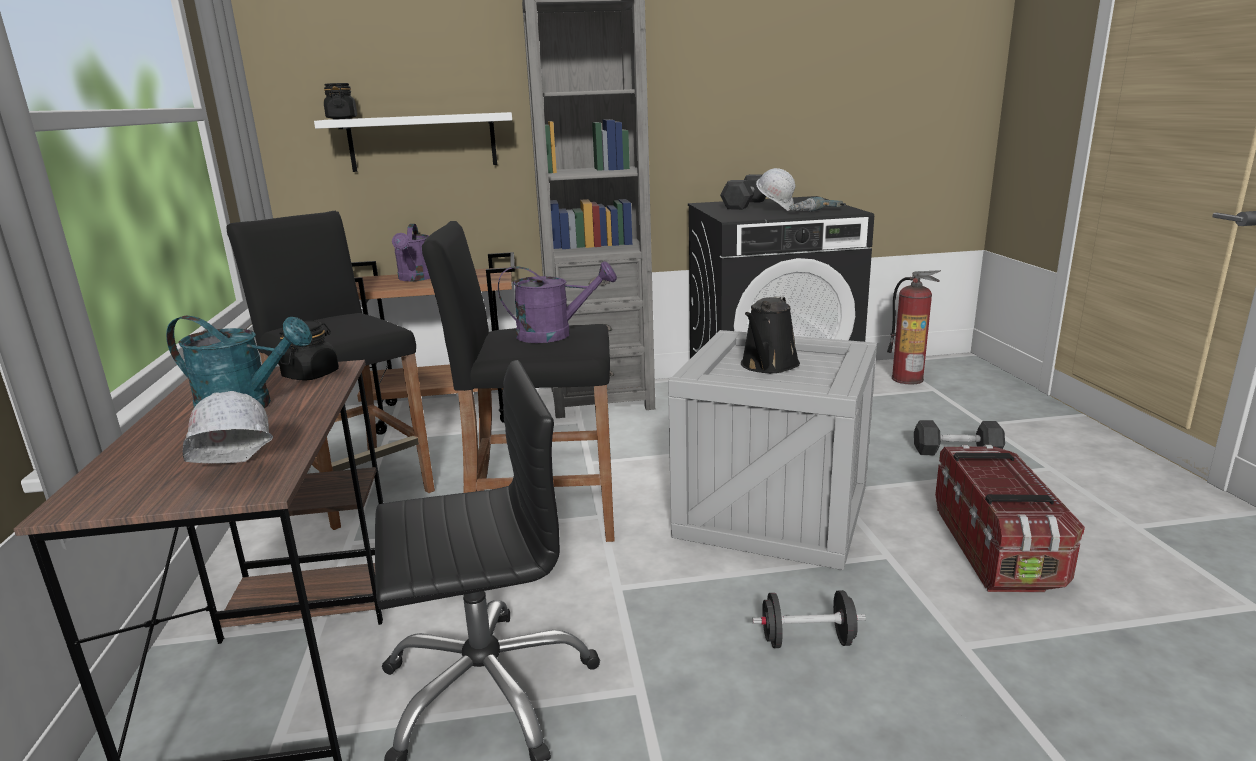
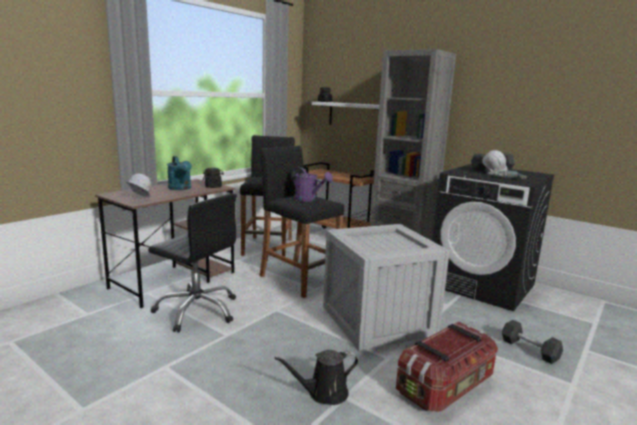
camera: 45 degrees right, 5 degrees down
(415, 279) = (335, 173): purple watering can -> none
(768, 366) = (383, 241): black watering can -> black watering can (324, 393)
(807, 640) = (297, 357): black dumbbell -> none
(907, 379) = (590, 312): fire extinguisher -> none

